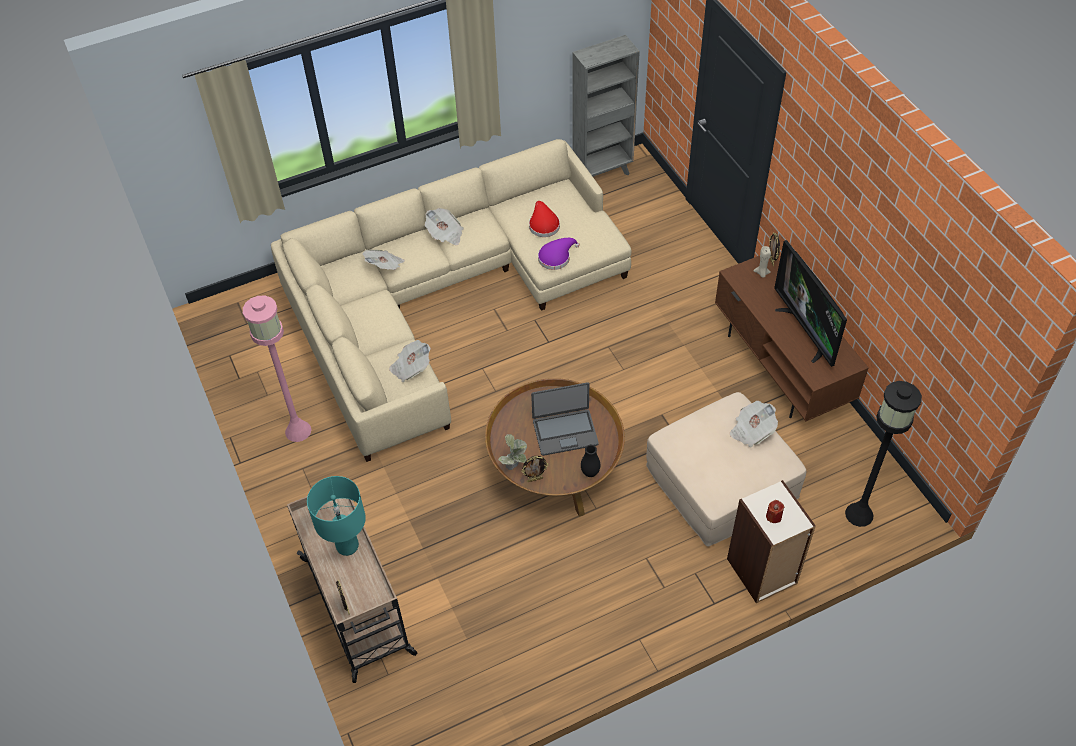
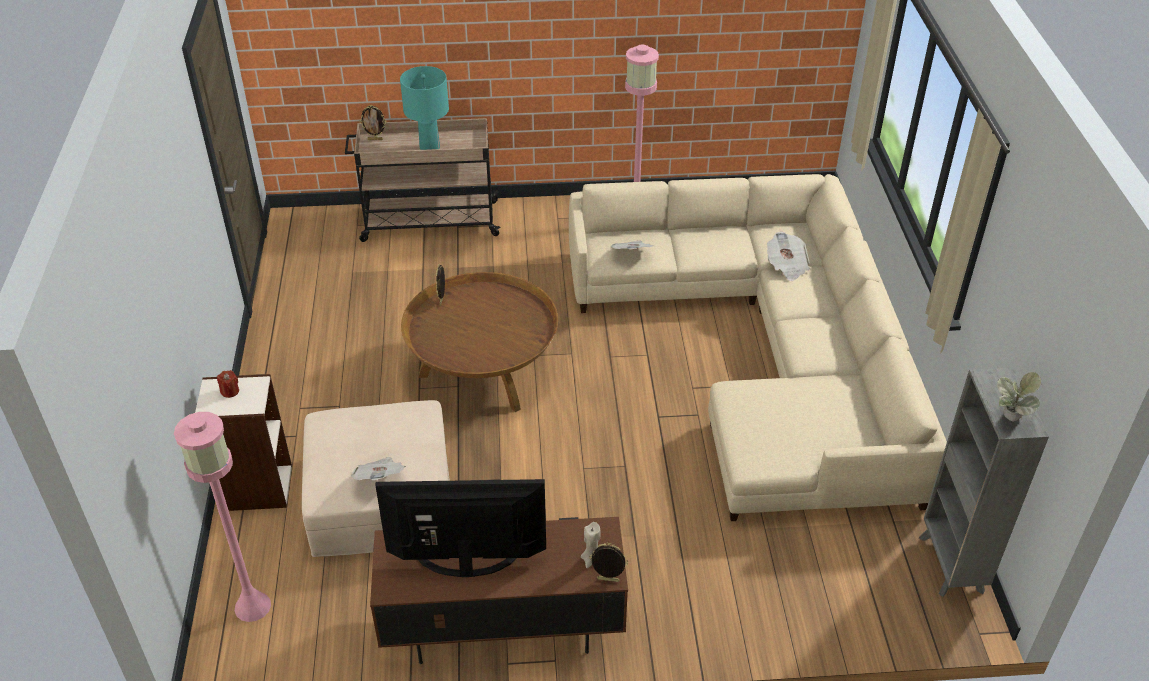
camera: 110 degrees right, 10 degrees down
(445, 234) = (820, 320): newspaper -> none
(515, 466) = (467, 292): potted plant -> potted plant (1008, 421)
(543, 224) = (804, 405): red hat -> none
(556, 257) = (742, 402): purple hat -> none
(565, 432) = (483, 336): laptop -> none
(590, 473) = (422, 338): black vase -> none
(859, 514) = (252, 606): black floor lamp -> pink floor lamp

